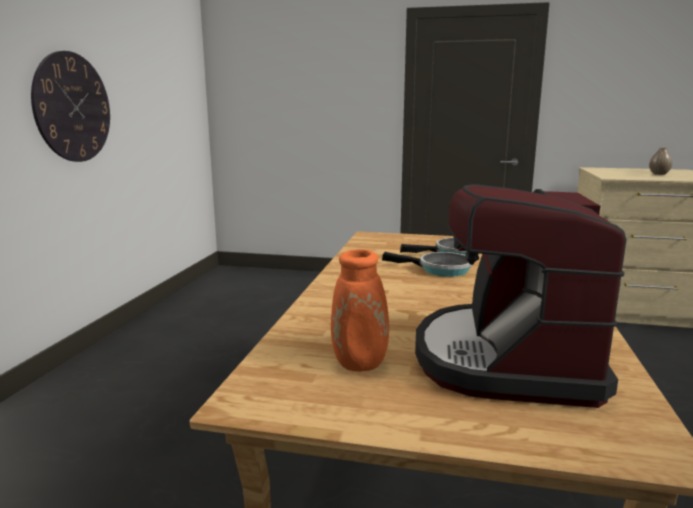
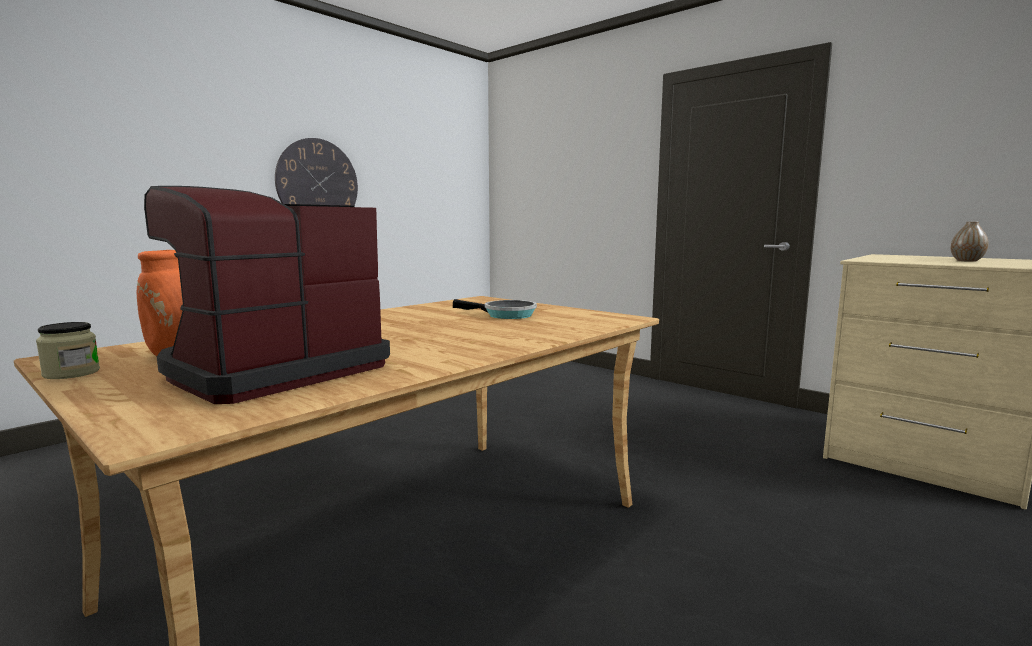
camera: 30 degrees right, 5 degrees down
(344, 417) = (71, 373): none -> jar
(440, 269) = (448, 322): frying pan -> none

